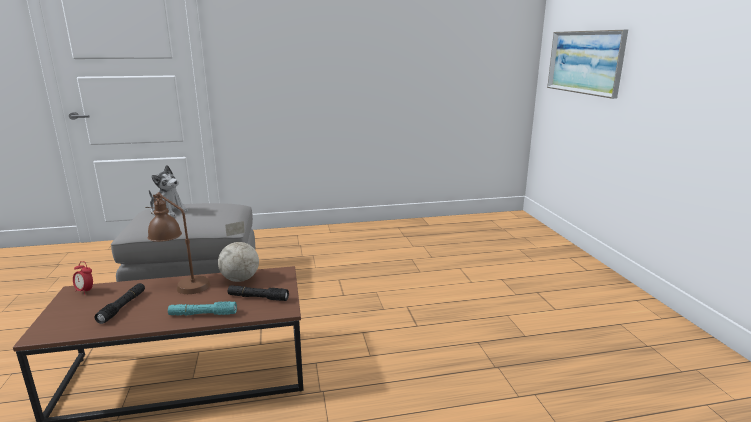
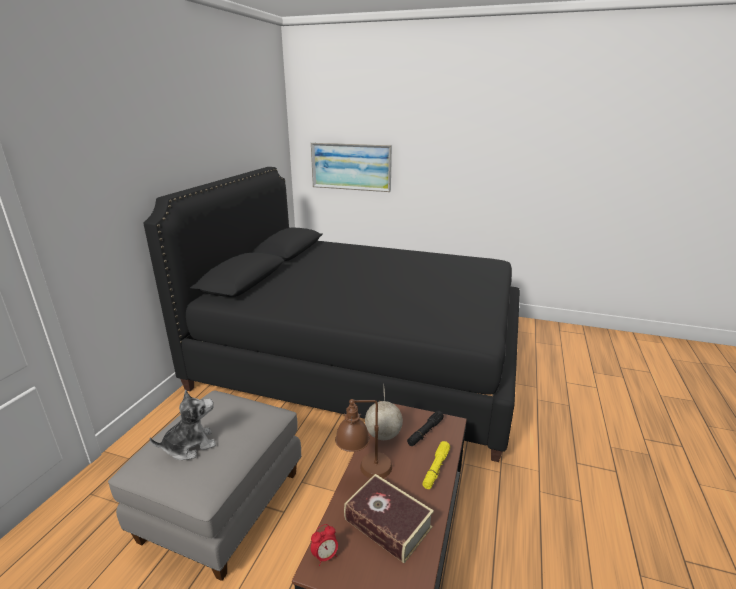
camera: 60 degrees left, 5 degrees up
(122, 307) = (388, 523): black flashlight -> book
(203, 314) = (436, 468): turquoise flashlight -> yellow flashlight
(440, 279) = (363, 360): none -> black bed

